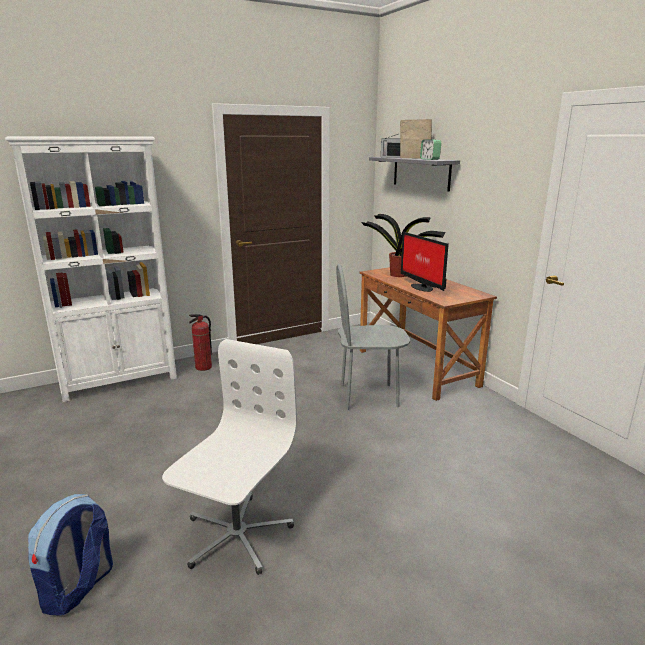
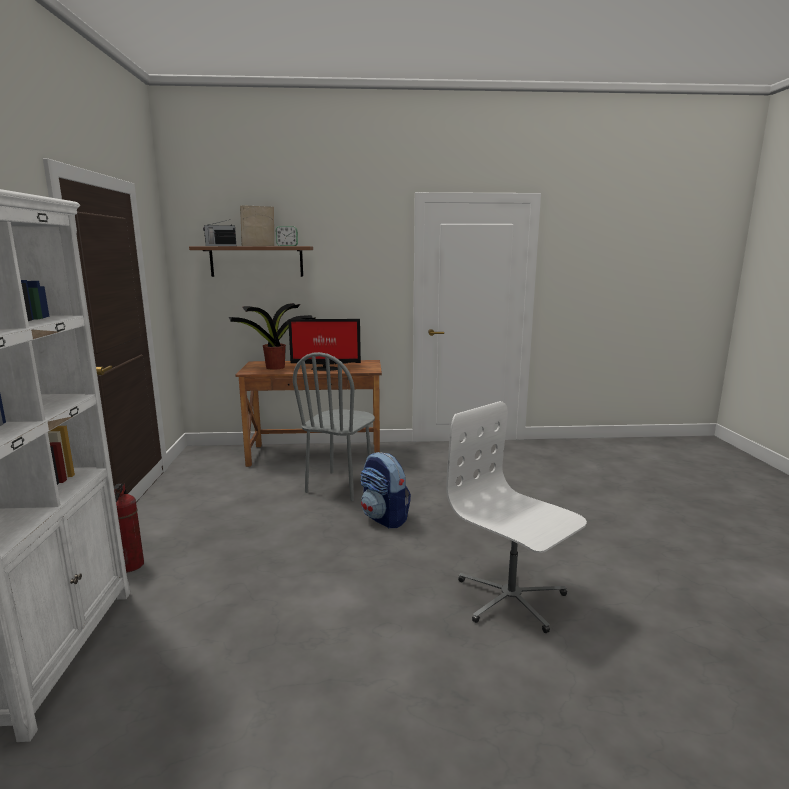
camera: 65 degrees left, 5 degrees down
(79, 588) = (554, 720): backpack -> backpack (385, 518)
(421, 173) = (256, 261): grey shelf -> brown shelf

